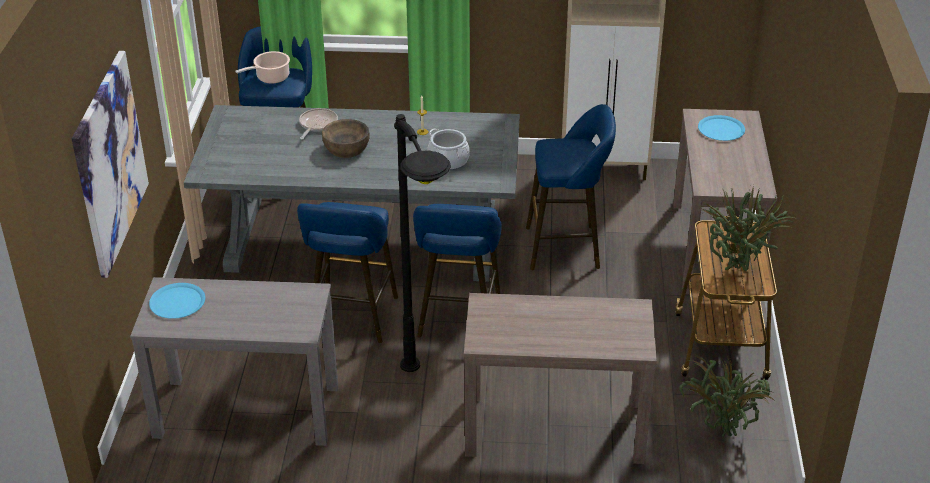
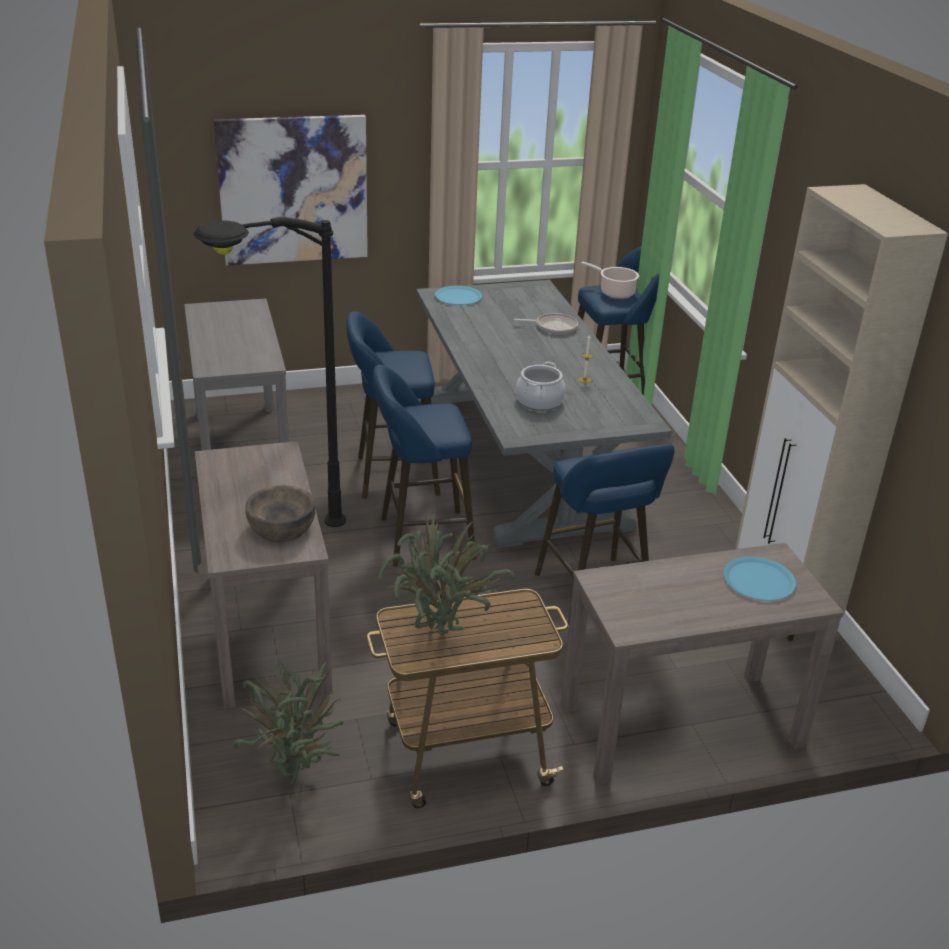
camera: 70 degrees right, 5 degrees down
(177, 302) = (234, 312): blue plate -> blue plate (458, 297)
(346, 148) = (522, 347): brown bowl -> brown bowl (282, 528)

